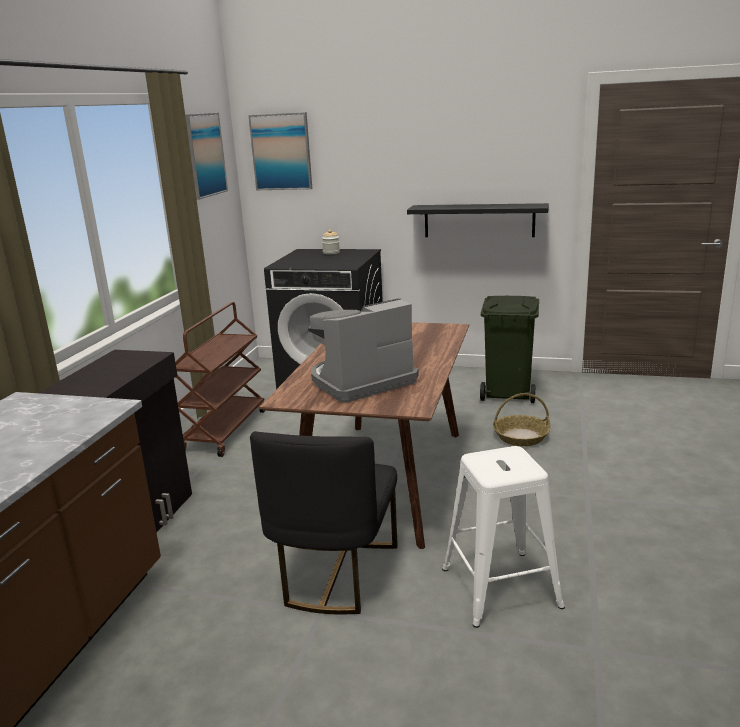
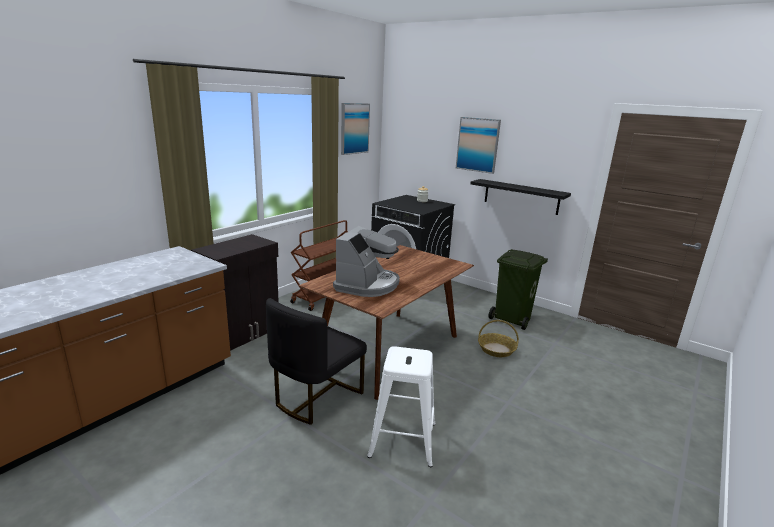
camera: 20 degrees right, 0 degrees up
(281, 152) = (406, 132): picture -> picture (478, 145)
(360, 381) = (367, 285): coffee machine -> coffee machine turned 120 degrees clockwise

